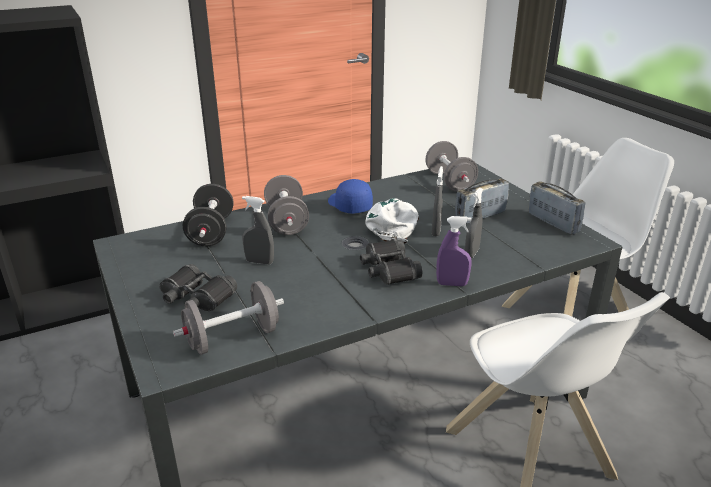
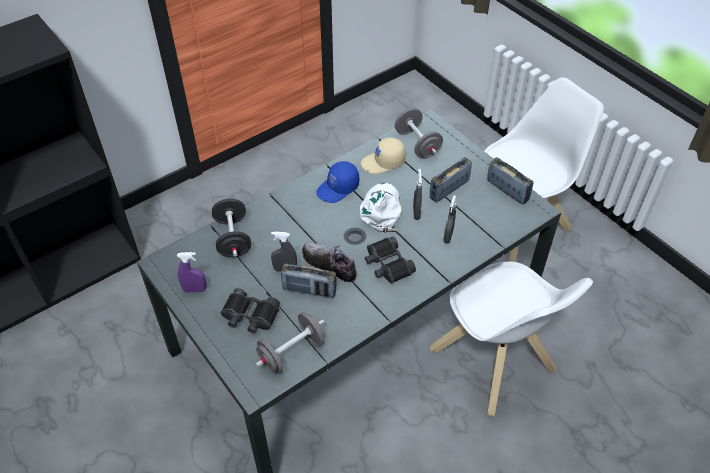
camera: 10 degrees left, 20 degrees up
(281, 282) = (309, 290): none -> radio
(286, 221) = (292, 217): grey dumbbell -> none
(315, 263) = (329, 265): none -> shoe
(348, 205) = (338, 188): blue cap -> blue cap turned 90 degrees counterclockwise
(407, 191) = (383, 162): none -> beige cap
(452, 284) = (438, 274): purple spray bottle -> purple spray bottle (195, 289)

